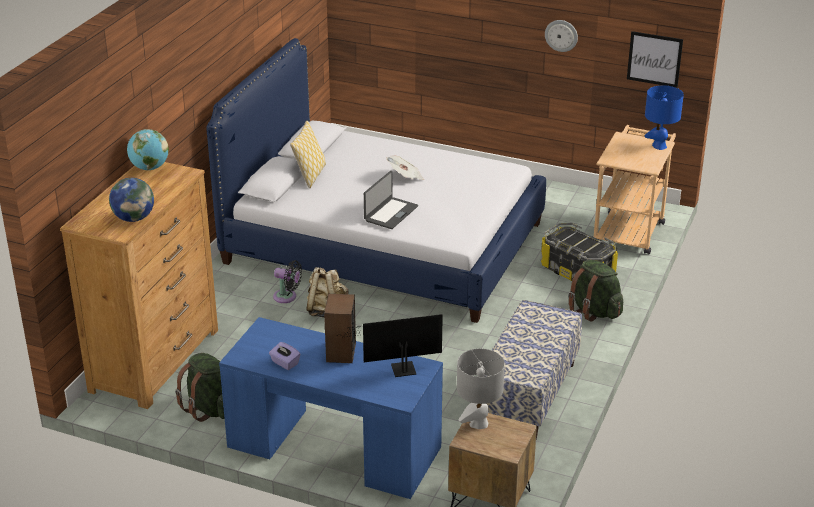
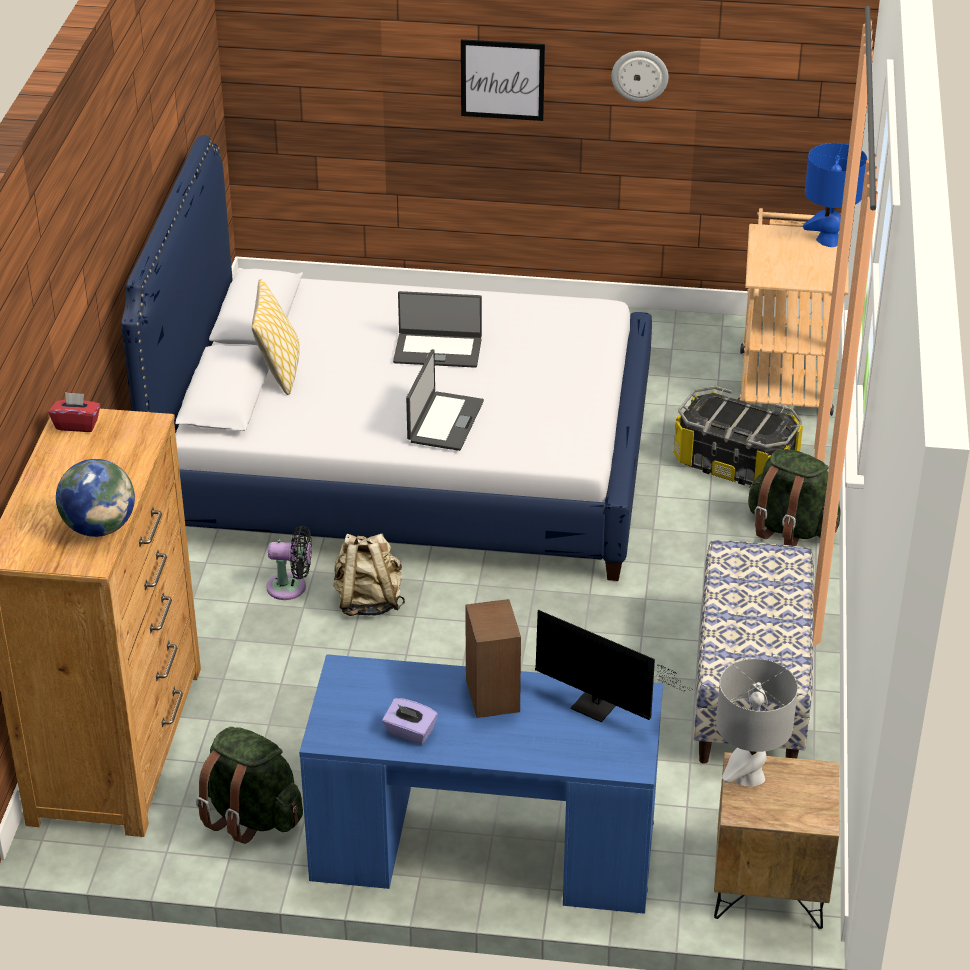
camera: 15 degrees left, 5 degrees up
(149, 168) = (77, 424): globe -> red tissue box
(399, 369) = (600, 708): monitor -> monitor turned 120 degrees counterclockwise
(405, 177) = (438, 350): newspaper -> laptop
(654, 59) = (798, 98): picture -> picture (502, 79)

